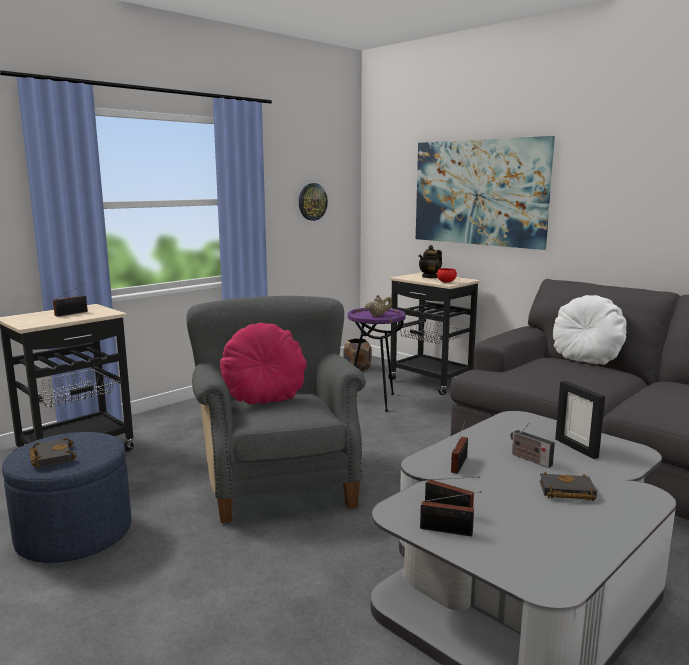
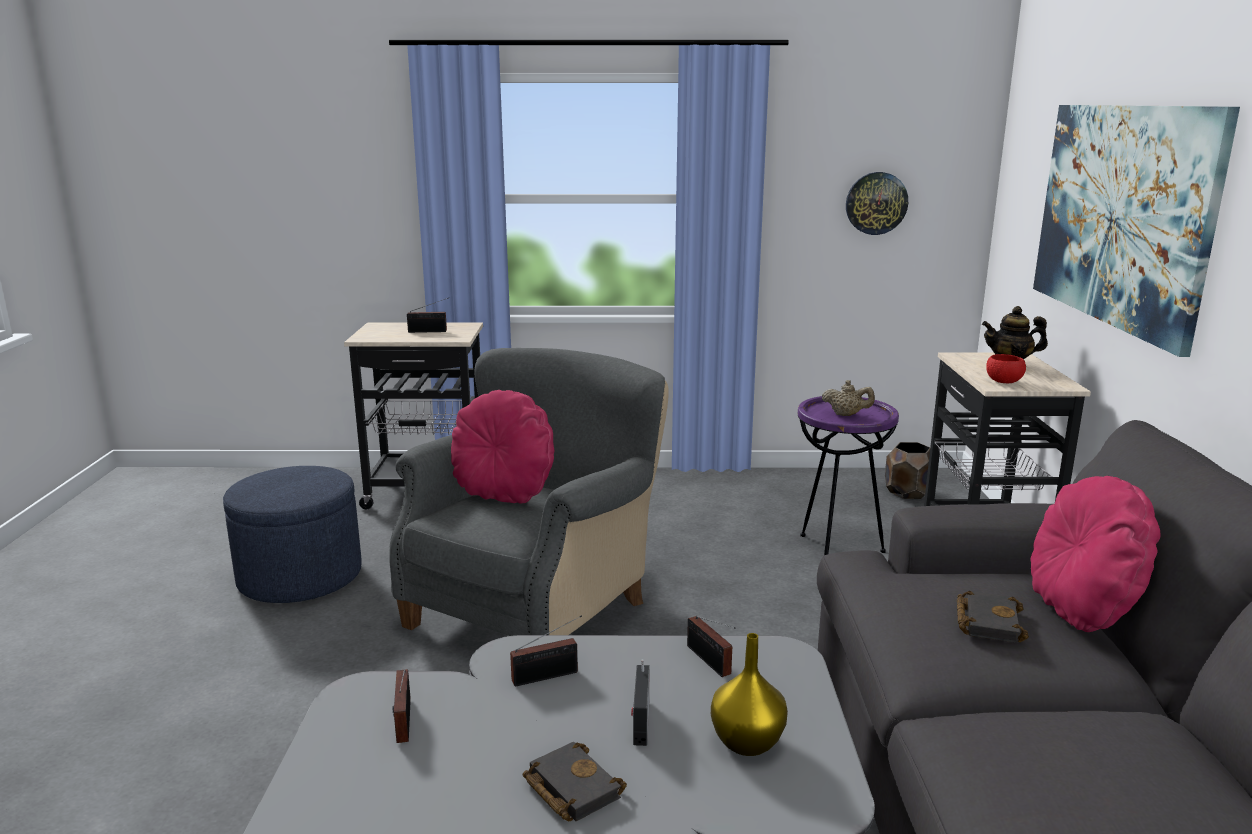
camera: 45 degrees right, 5 degrees up
(51, 456) = (266, 487): black book -> black book (987, 621)
(449, 531) = (348, 743): radio -> radio (710, 662)
(577, 448) = (748, 744): picture frame -> yellow vase
(586, 361) = (1080, 612): white pillow -> pink pillow

